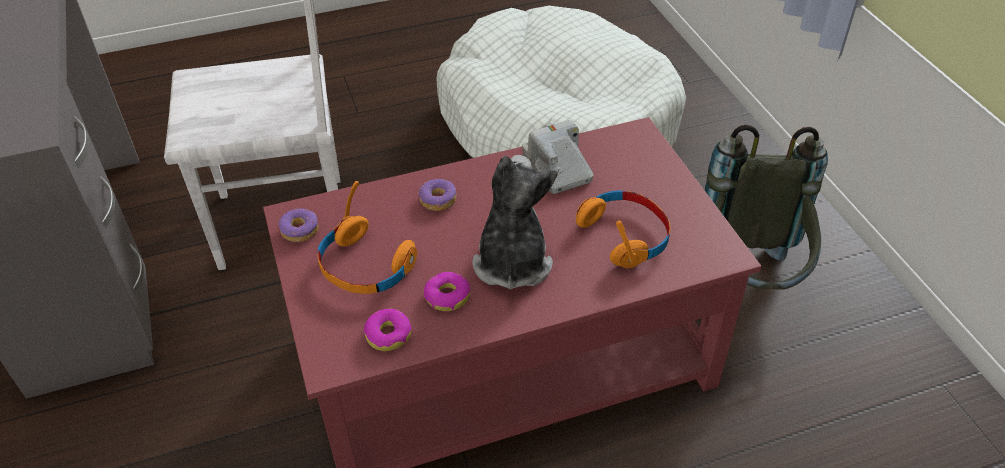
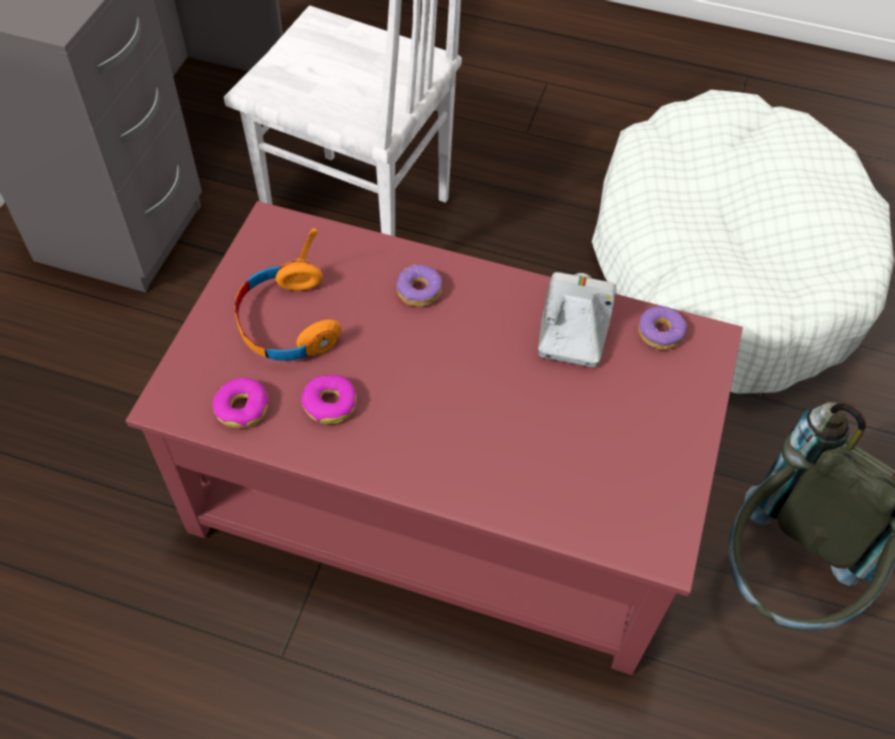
camera: 35 degrees right, 10 degrees up
(300, 230) = (265, 246): donut -> donut (660, 333)
(512, 262) = (426, 407): plush toy -> none
(624, 235) = (570, 453): orange headphones -> none

